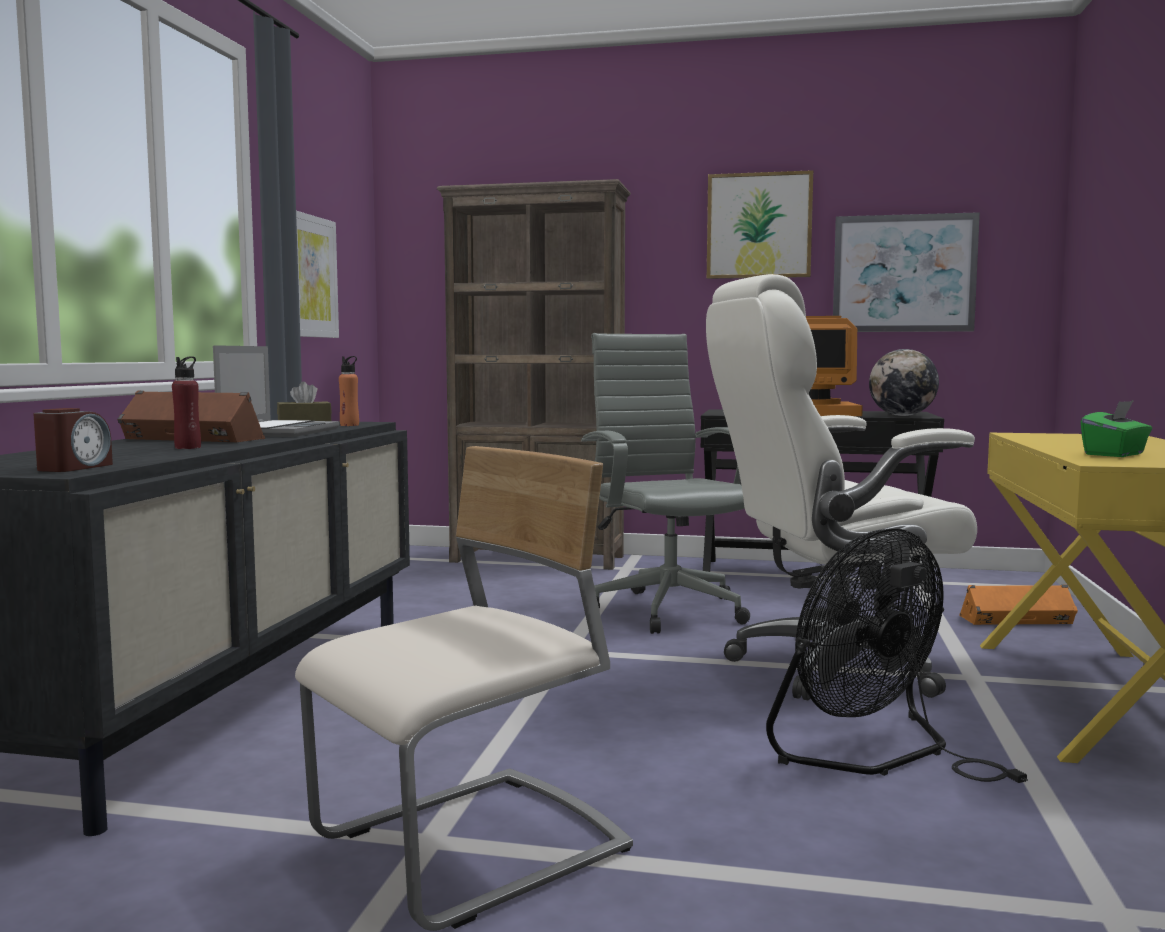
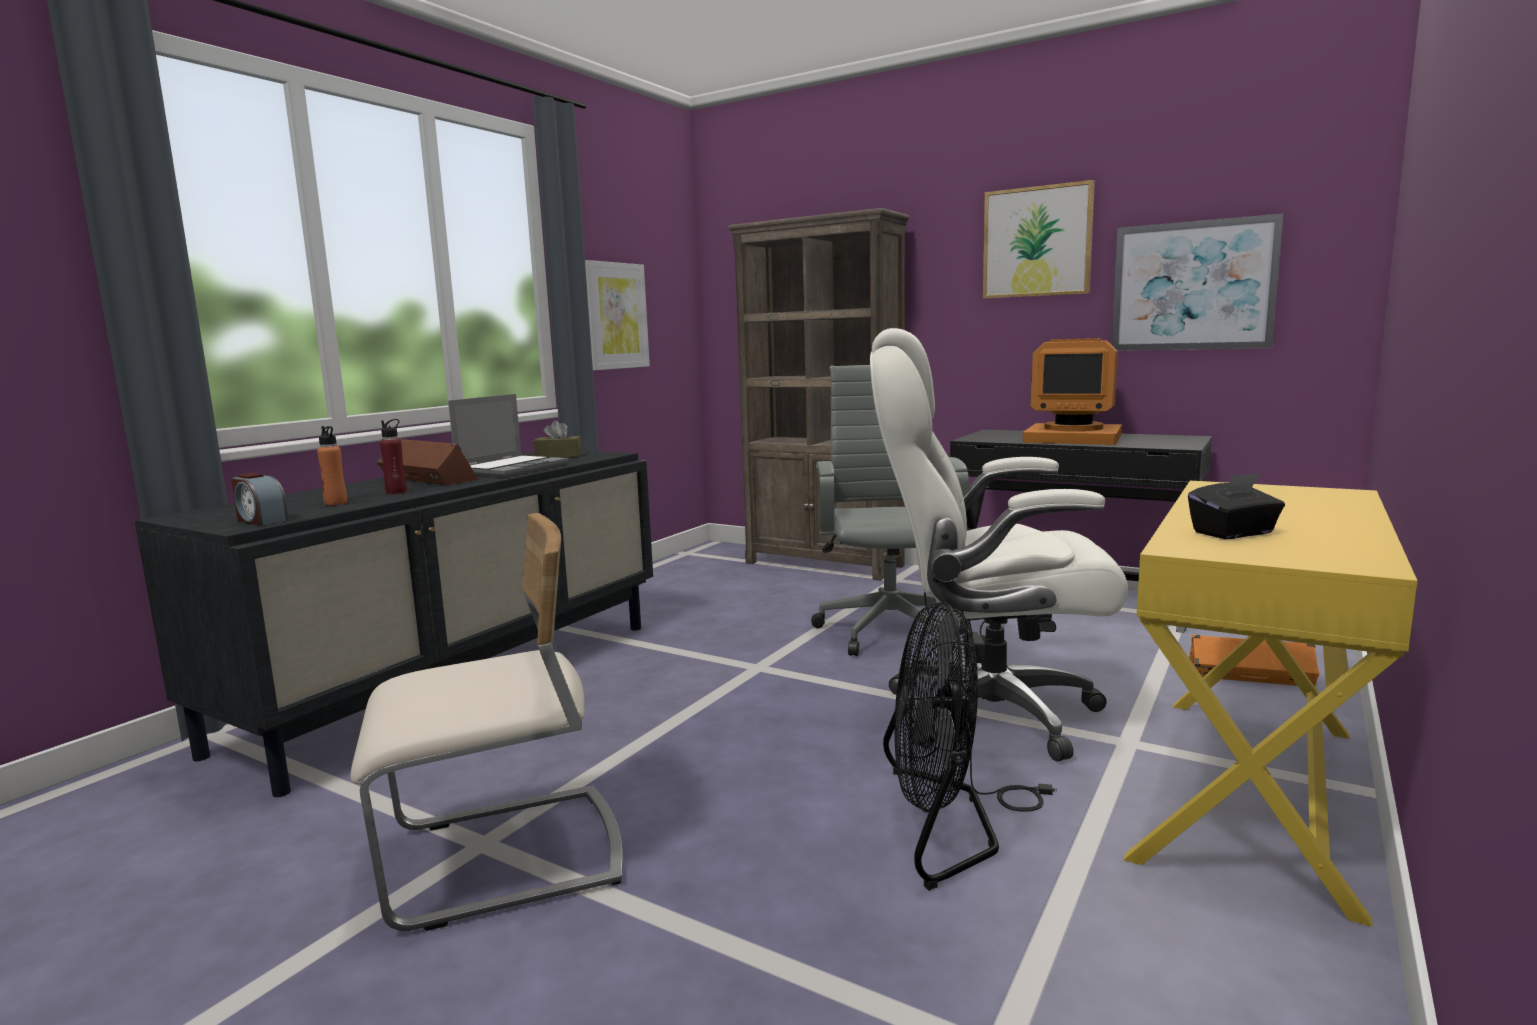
camera: 20 degrees right, 5 degrees up
(74, 468) = (261, 520): alarm clock -> alarm clock turned 90 degrees clockwise
(349, 425) = (588, 458): orange bottle -> orange bottle (336, 503)
(889, 751) = (952, 818): black fan -> black fan turned 75 degrees counterclockwise
(902, 415) = (1162, 444): globe -> none
(1115, 454) = (1233, 533): green tissue box -> black tissue box

